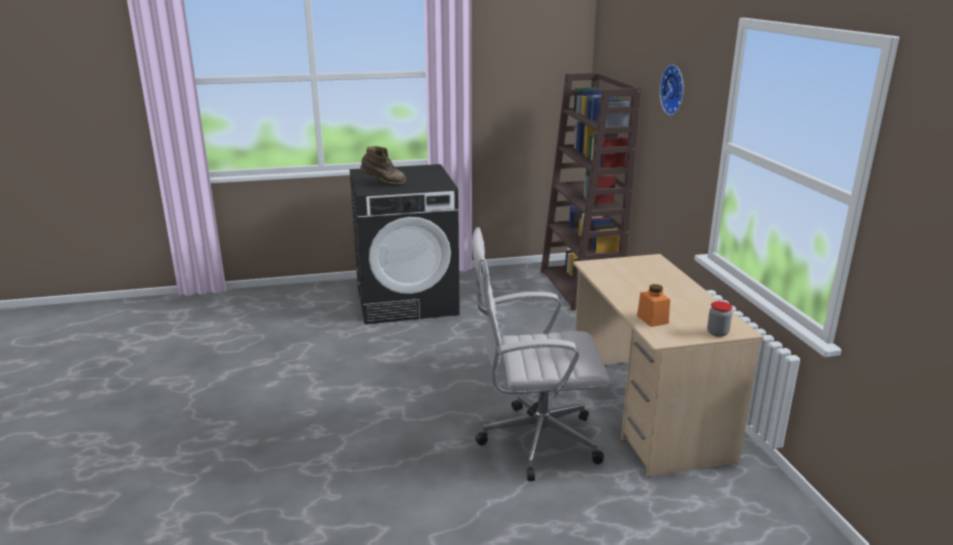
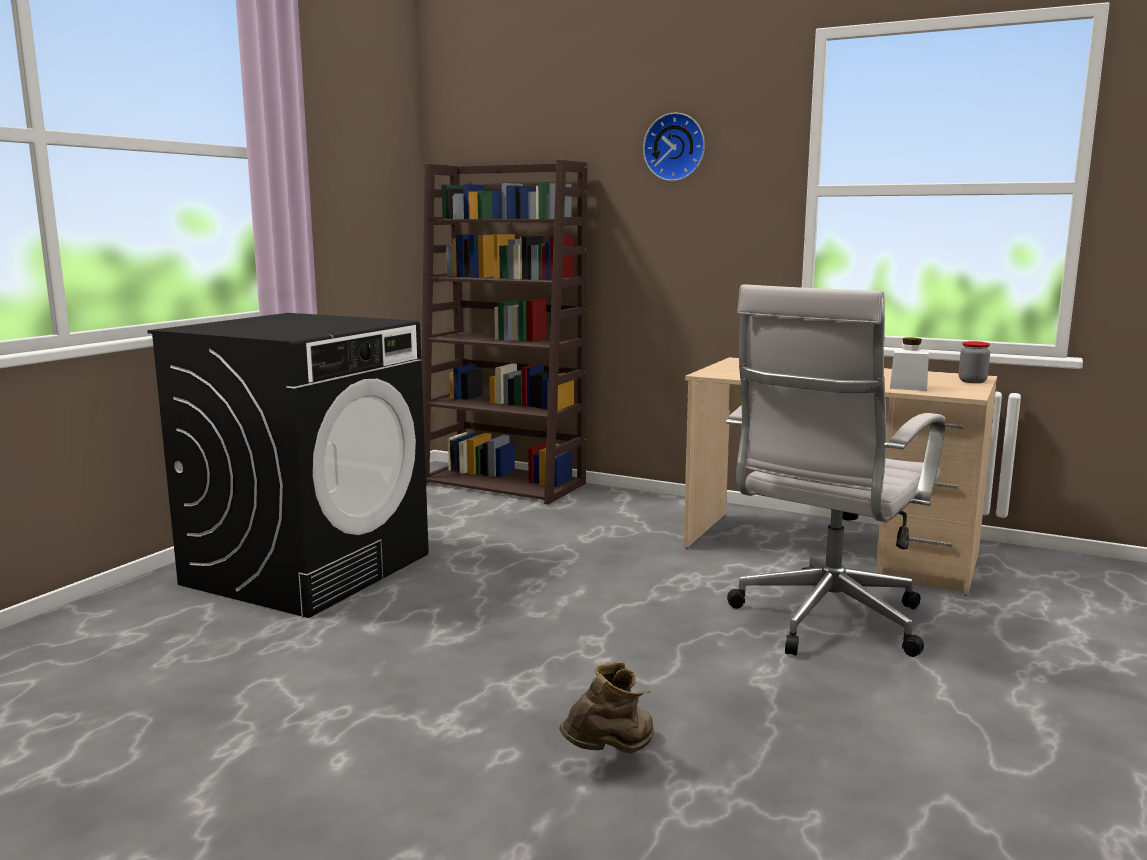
camera: 50 degrees left, 10 degrees down
(383, 183) = (284, 330): brown boot -> brown boot (611, 754)
(652, 319) = (908, 387): orange jar -> white jar

